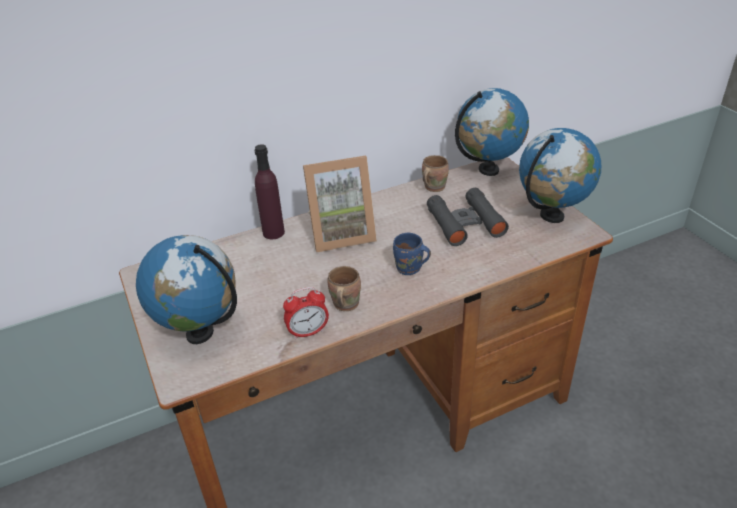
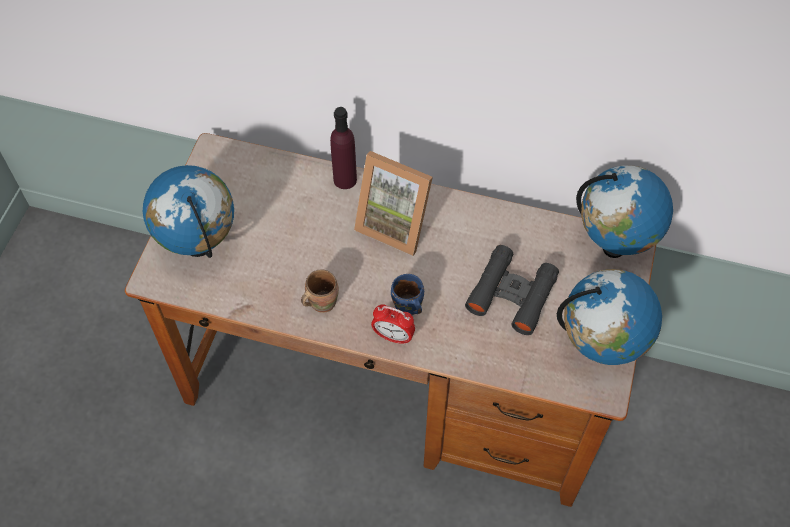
camera: 40 degrees right, 20 degrees up
(308, 332) = (270, 307): alarm clock -> alarm clock (393, 336)
(432, 187) = (534, 228): brown mug -> none

